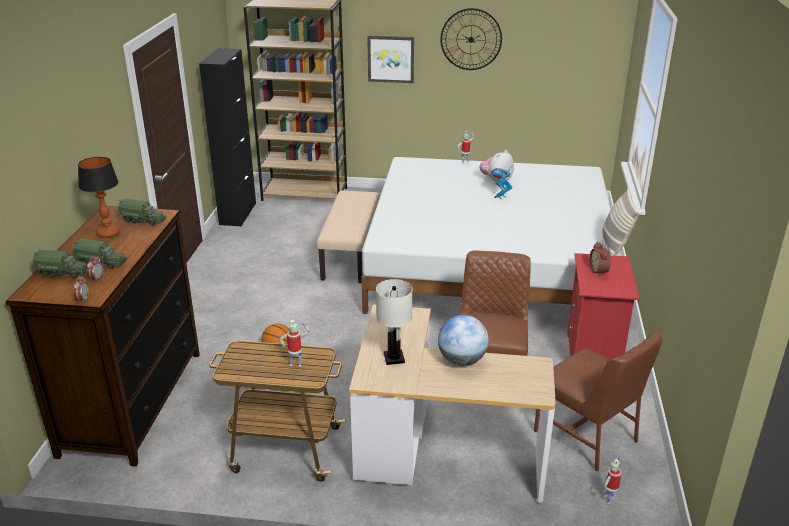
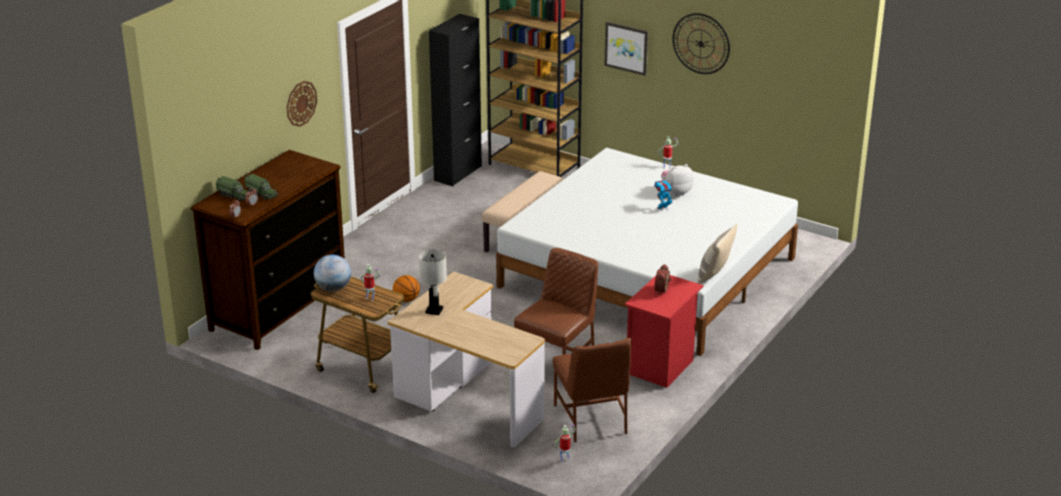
camera: 25 degrees right, 0 degrees up
(104, 146) = (301, 103): none -> wall clock
(108, 233) = (279, 173): table lamp -> none
(143, 220) = (309, 168): toy truck -> none
(462, 360) = (479, 323): globe -> globe (333, 288)

